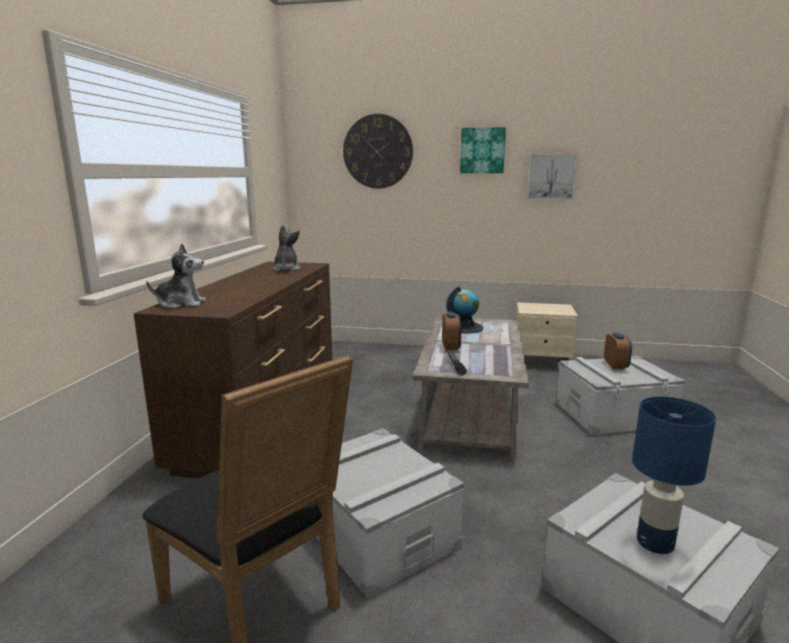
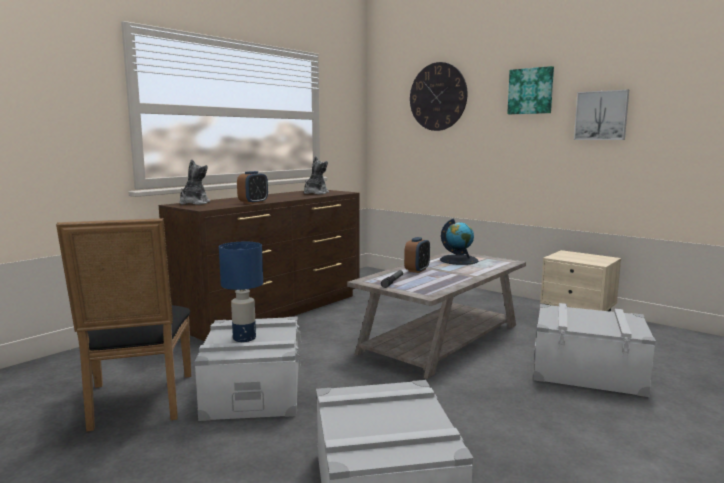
camera: 30 degrees right, 5 degrees down
(181, 304) = (194, 203): plush toy -> plush toy turned 105 degrees counterclockwise
(615, 366) = (595, 317): alarm clock -> alarm clock (253, 203)
(655, 543) = (369, 423): blue table lamp -> blue table lamp (243, 338)

